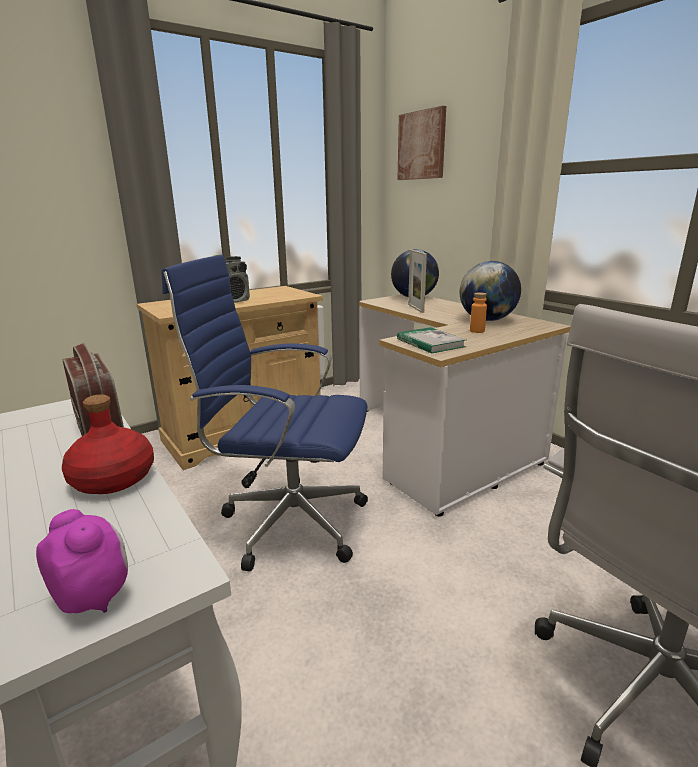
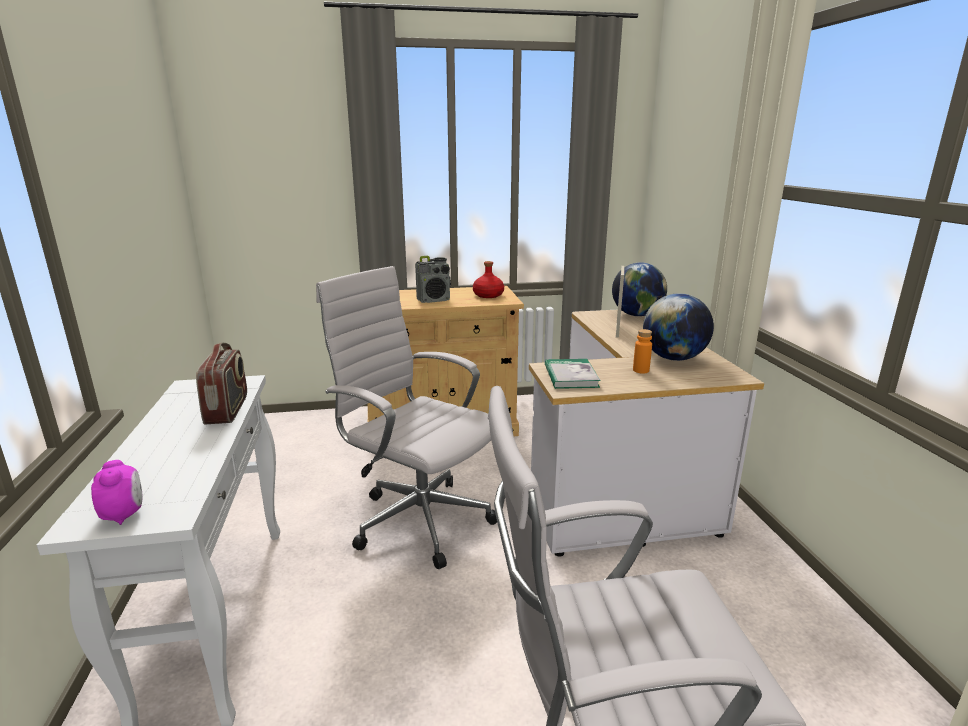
camera: 25 degrees right, 0 degrees up
(112, 479) = (201, 445): red bottle -> red bottle (488, 295)
(287, 522) = (417, 519): blue office chair -> white office chair
(422, 145) = (679, 143): picture -> none

